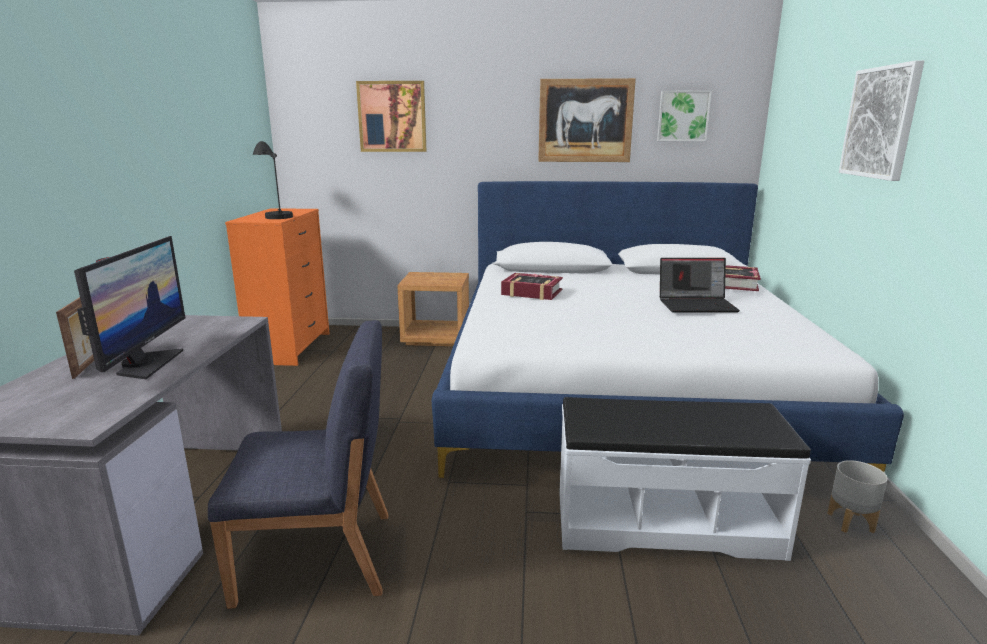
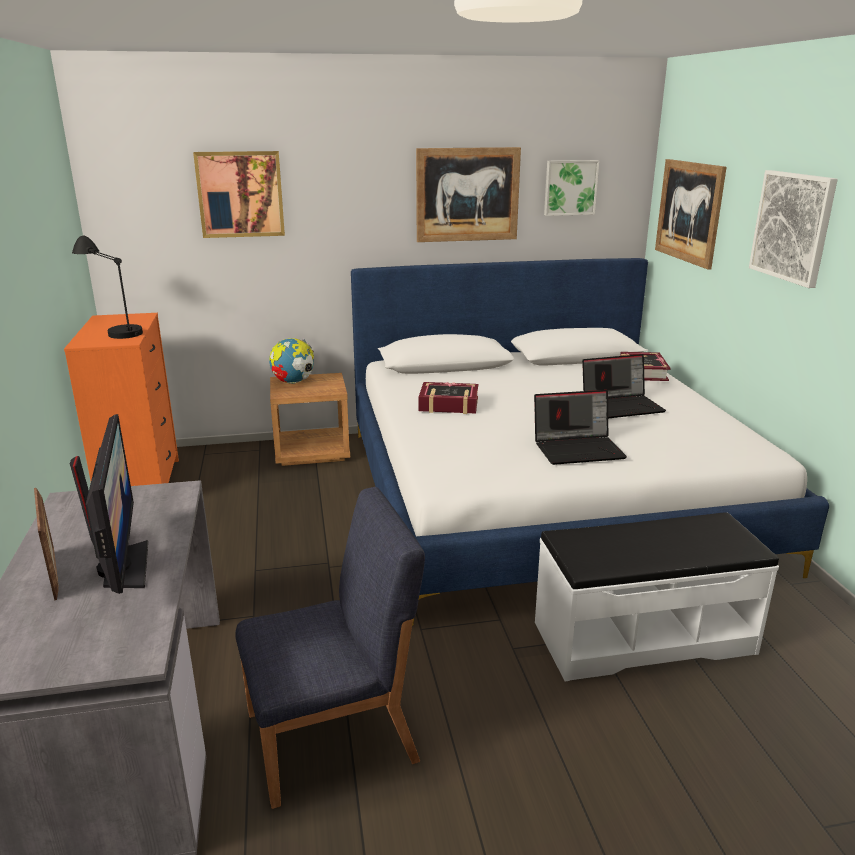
camera: 15 degrees left, 5 degrees up
(424, 276) = (293, 382): none -> globe
(630, 331) = (578, 449): none -> laptop
(793, 132) = (689, 212): none -> picture
(849, 522) = (792, 608): grey planter -> none

